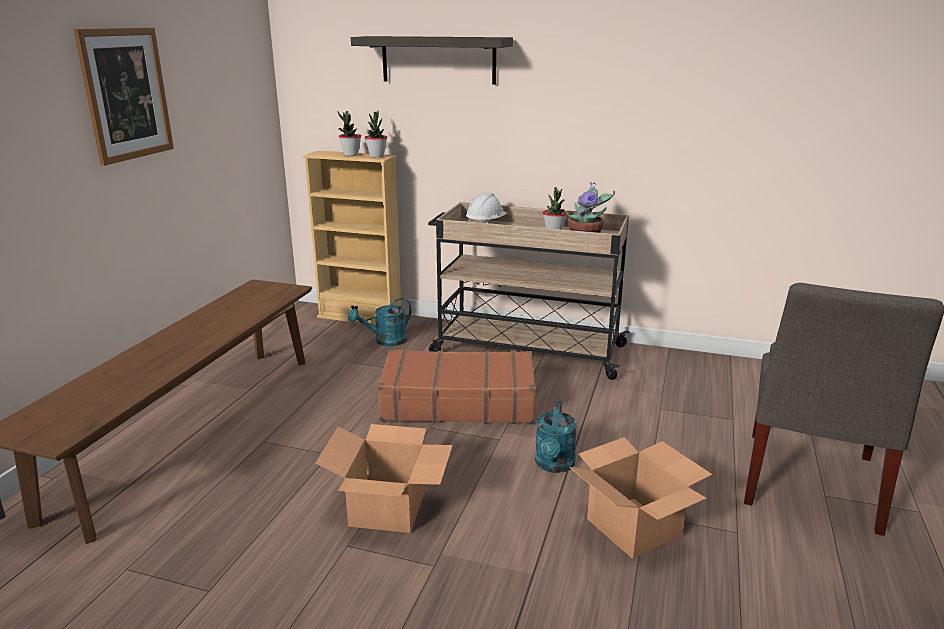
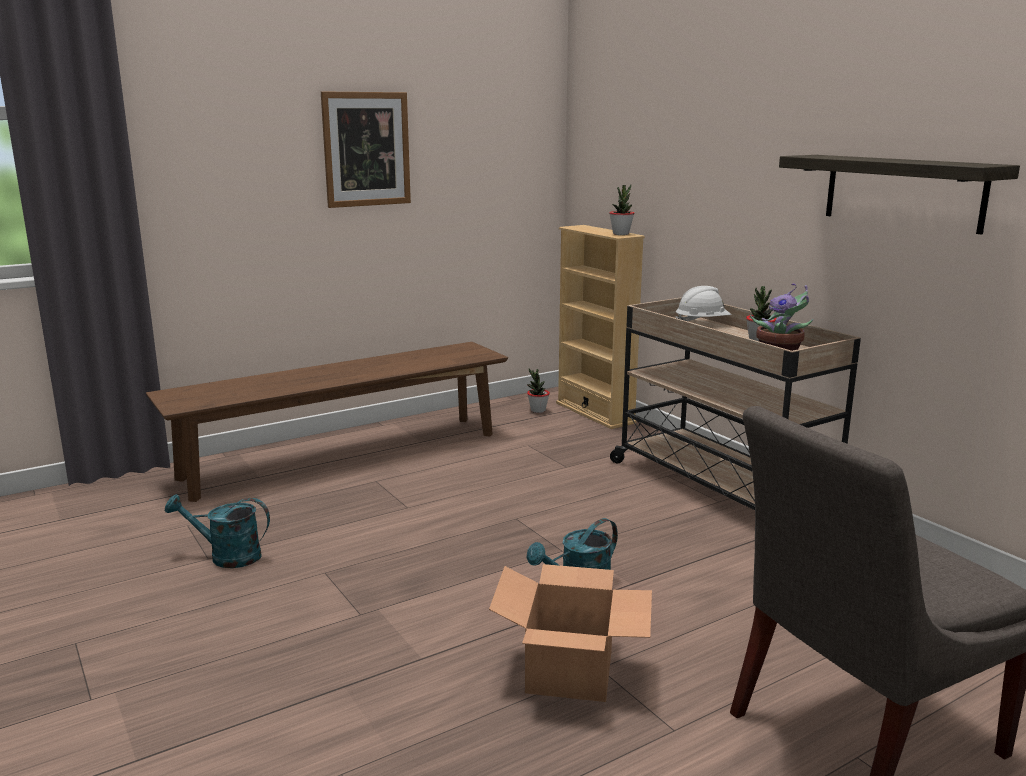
camera: 40 degrees right, 5 degrees down
(351, 155) = (600, 230): potted plant -> potted plant (538, 411)
(385, 341) = (586, 439): turquoise watering can -> turquoise watering can (226, 556)
(387, 507) = (390, 561): cardboard box -> none
(438, 60) = (692, 129): shelf -> shelf (903, 192)
(458, 402) = (573, 508): brown suitcase -> none

